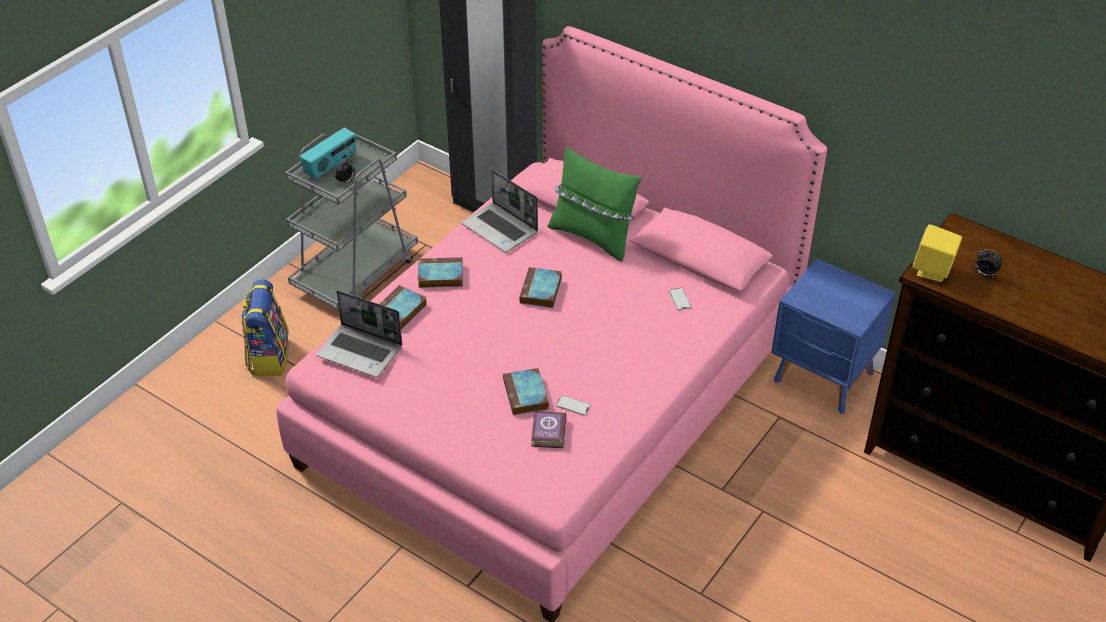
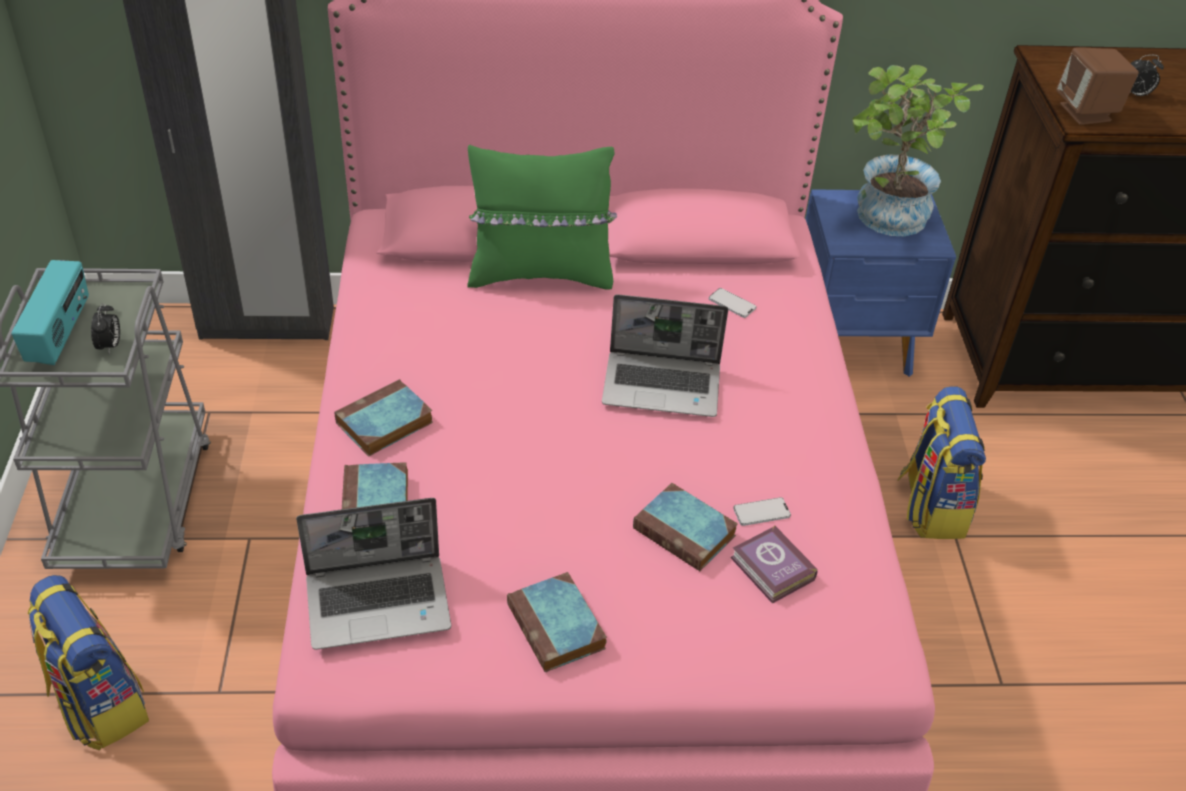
camera: 40 degrees left, 0 degrees up
(501, 229) = (405, 317): laptop -> laptop (663, 385)
(541, 291) = (551, 376): book -> book (557, 628)
(766, 488) = (930, 506): none -> backpack
(840, 296) = (884, 220): none -> potted plant
(932, 270) = (1086, 112): yellow speaker -> brown speaker

